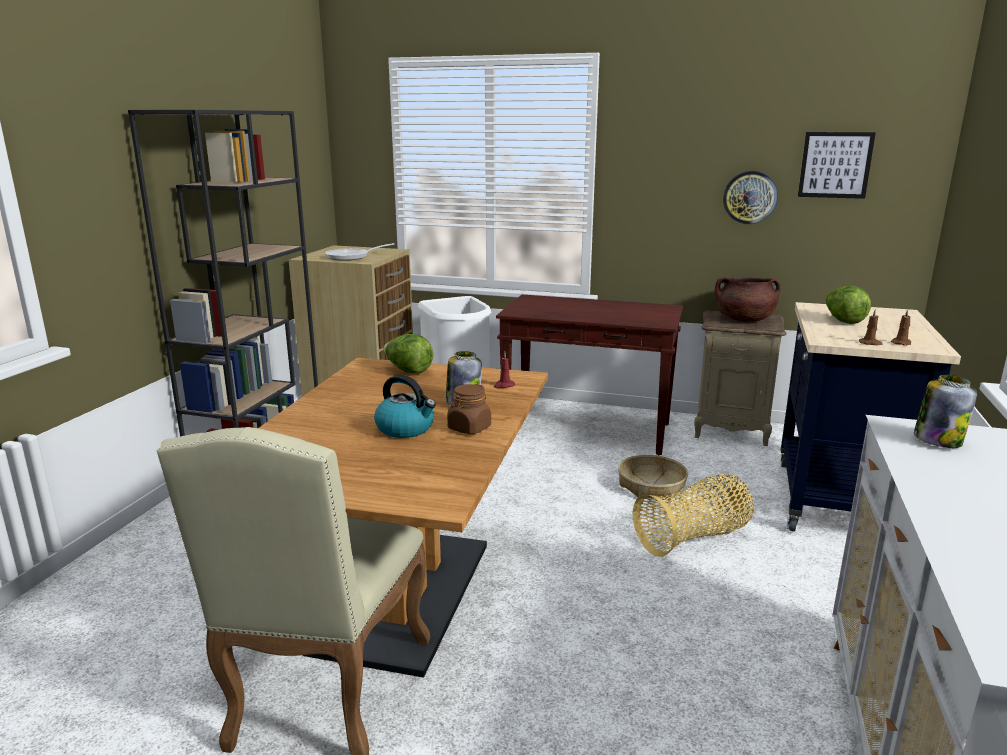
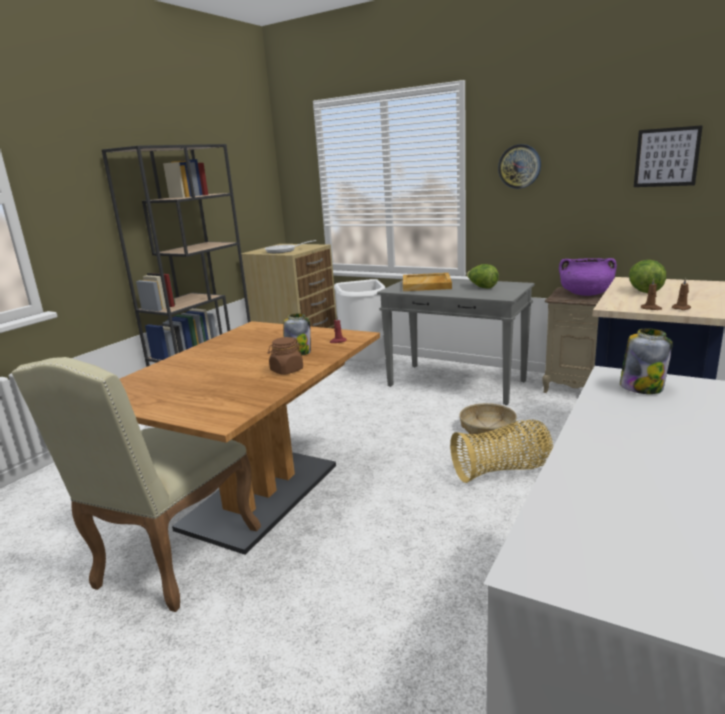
camera: 15 degrees right, 0 degrees up
(406, 429) = (242, 369): kettle -> none
(408, 371) = (278, 330): lettuce -> lettuce (482, 287)
(554, 306) = (427, 285): none -> beige tray
(588, 430) = (457, 384): brown console table -> grey console table
(744, 320) = (585, 294): brown cooking pot -> purple cooking pot
(749, 197) = (592, 190): wall clock -> wall clock (519, 166)

